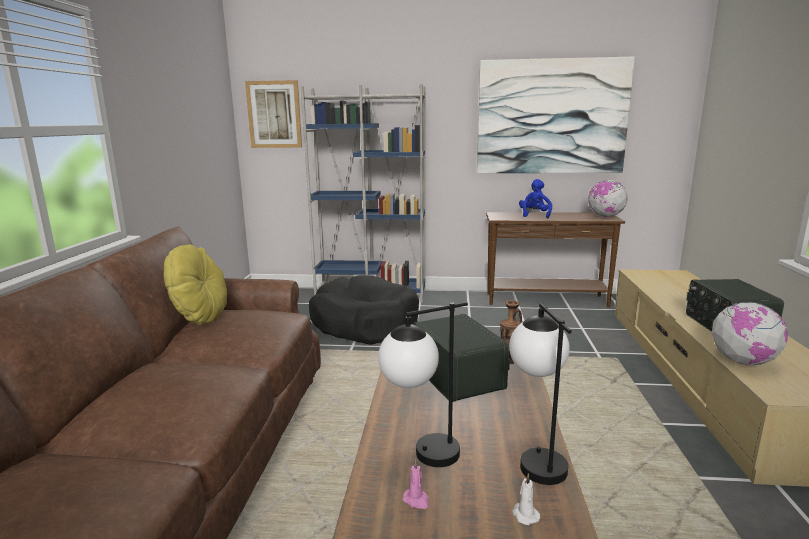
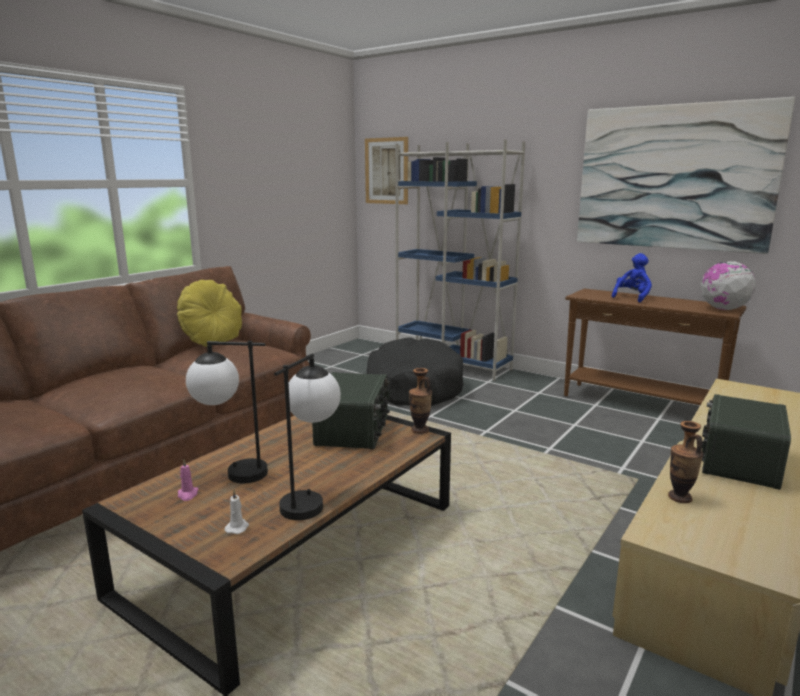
camera: 30 degrees right, 0 degrees up
(743, 362) = (679, 497): globe -> vase

